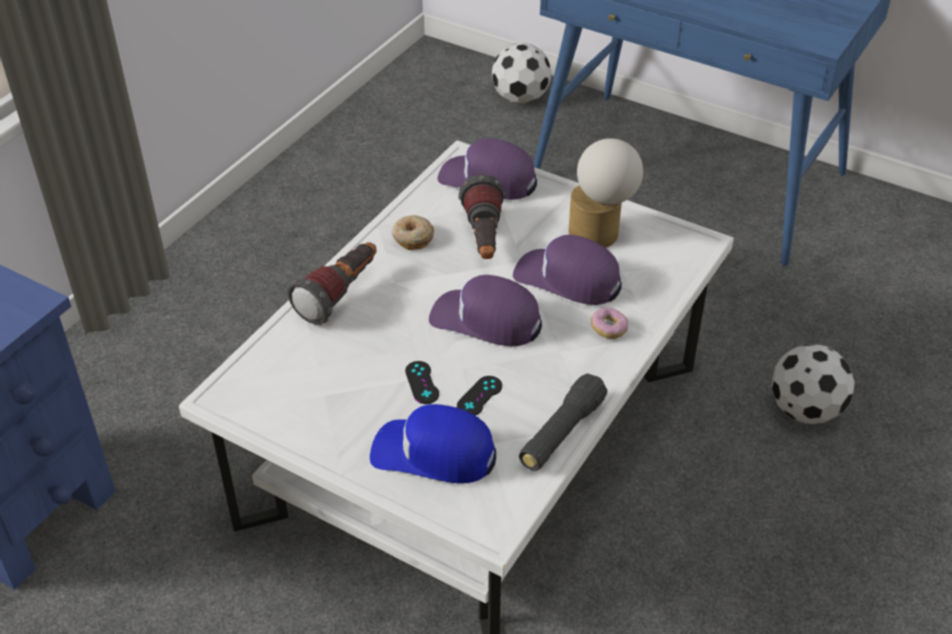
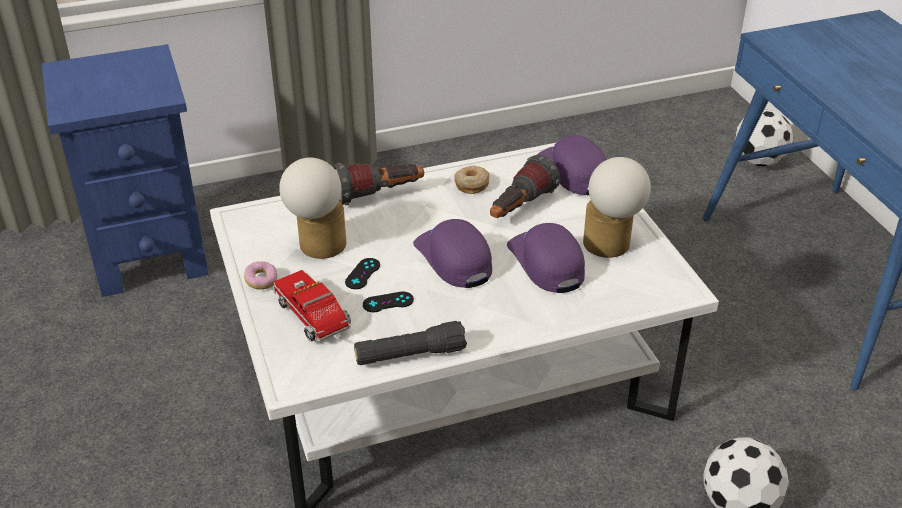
camera: 40 degrees right, 5 degrees down
(345, 382) = (317, 248): none -> table lamp
(433, 453) = (315, 319): blue cap -> toy truck
(609, 329) = (533, 310): donut -> donut (261, 281)

